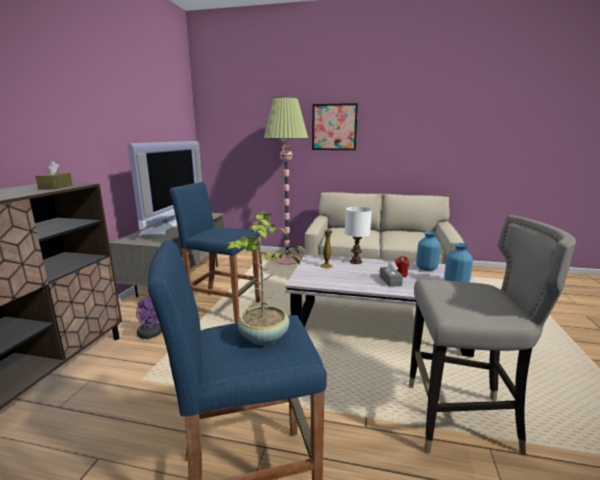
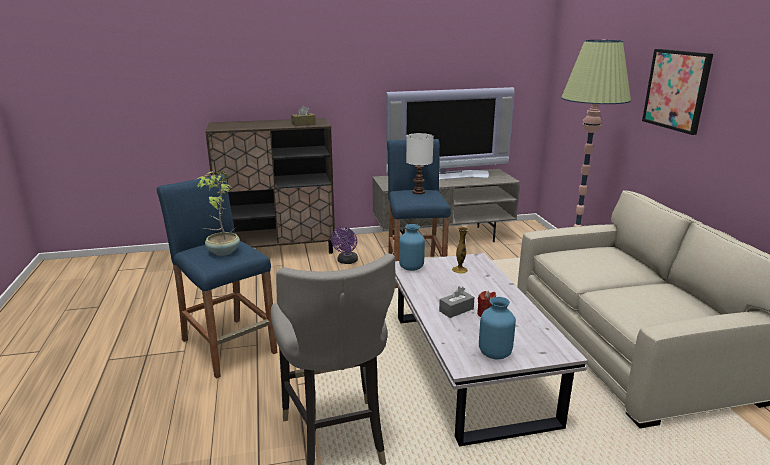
camera: 65 degrees right, 5 degrees up
(355, 262) = (495, 282): white table lamp -> white table lamp (418, 192)
(426, 269) = (529, 330): blue vase -> blue vase (411, 267)

